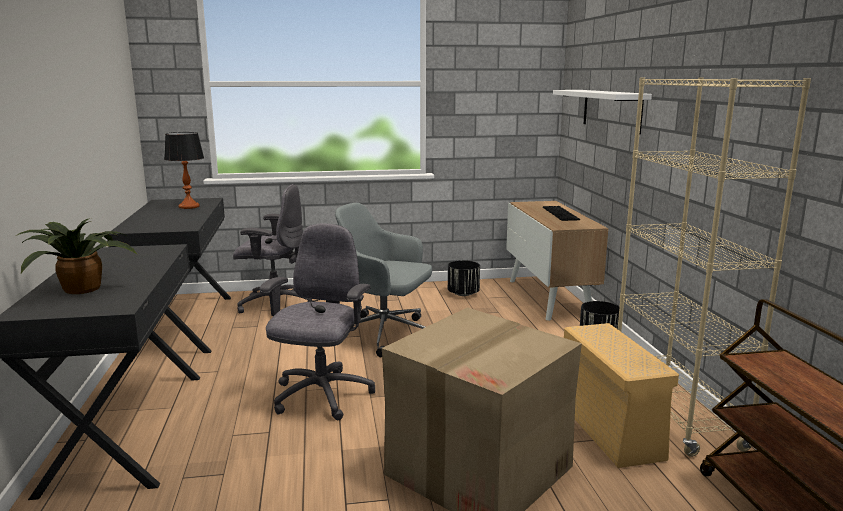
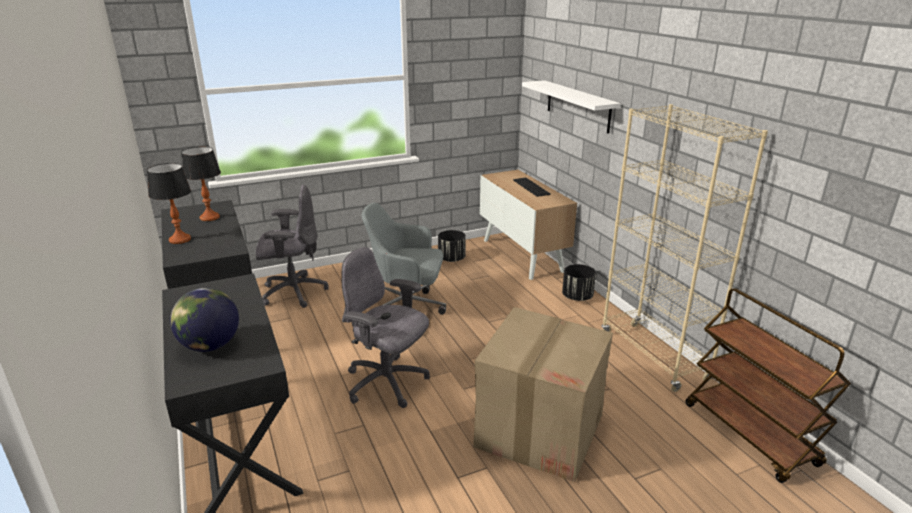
camera: 15 degrees left, 10 degrees up
(82, 288) = (210, 346): potted plant -> globe
(144, 218) = (180, 240): none -> table lamp
(321, 396) = (387, 383): grey office chair -> grey office chair turned 60 degrees counterclockwise
(611, 431) = (616, 379): beige storage box -> none

